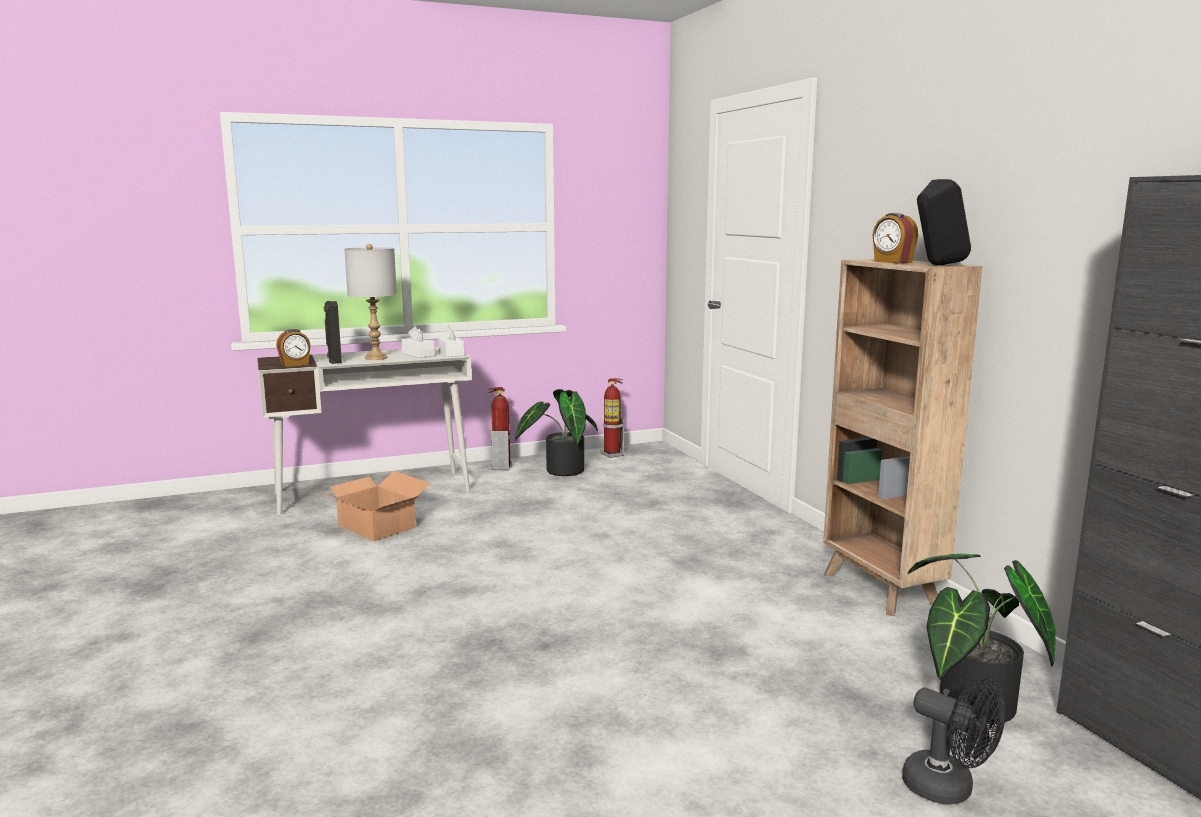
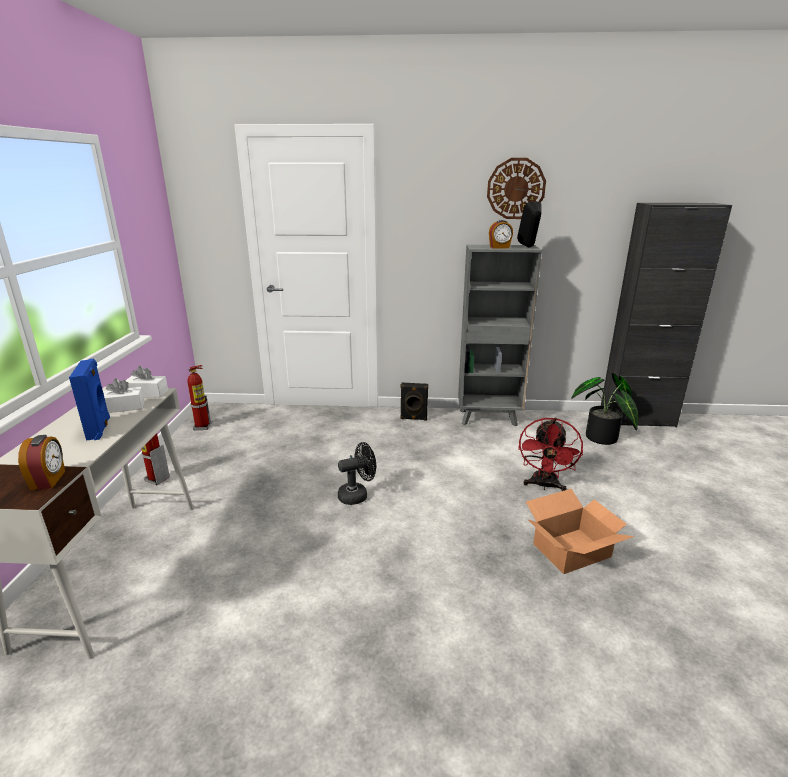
camera: 65 degrees left, 10 degrees up
(334, 360) = (66, 453): black speaker -> black speaker (413, 418)
(376, 358) = (100, 429): grey table lamp -> blue speaker
(376, 527) = (220, 580): cardboard box -> cardboard box (572, 550)
(560, 470) = (206, 455): potted plant -> none
(709, 661) = (544, 485): none -> red fan
(881, 590) = (489, 418): brown bookcase -> grey bookcase
(948, 789) = (662, 466): black fan -> black fan (357, 495)
(969, 160) = (516, 189): none -> wall clock

